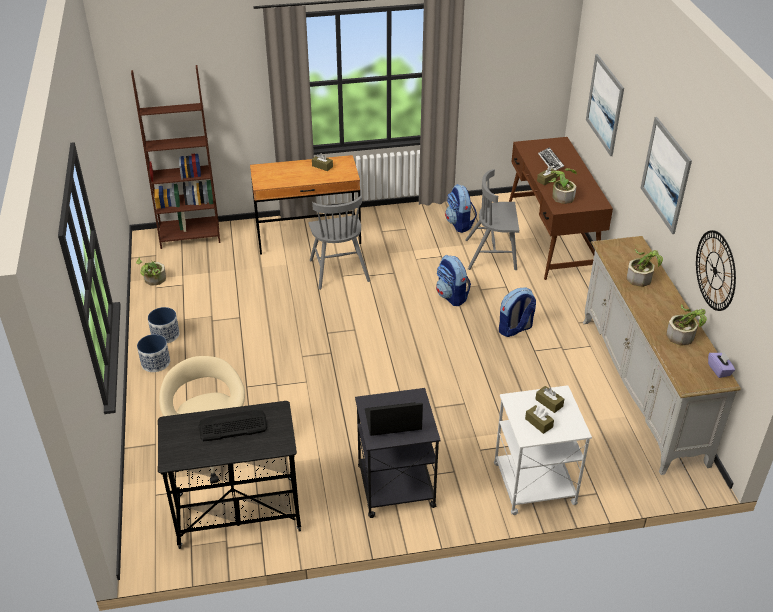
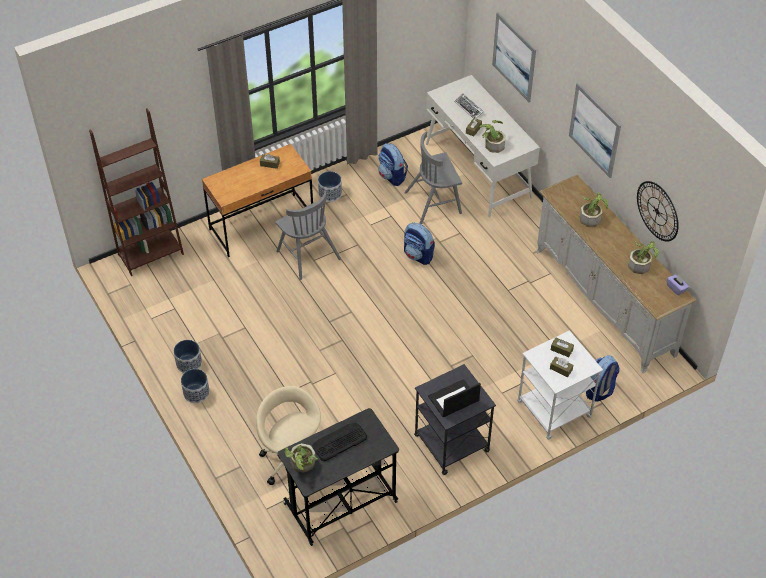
camera: 20 degrees left, 10 degrees up
(153, 280) = (144, 312): potted plant -> potted plant (302, 465)
(389, 225) = (330, 194): none -> planter
(515, 329) = (484, 274): backpack -> backpack (599, 390)
(551, 237) = (478, 170): brown desk -> white desk

